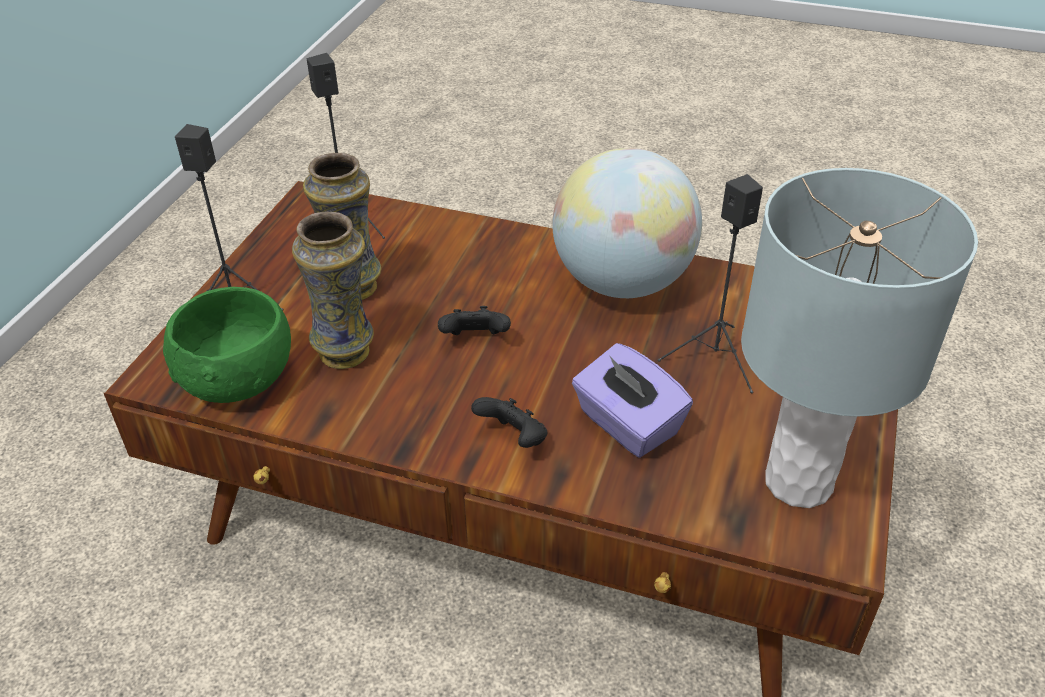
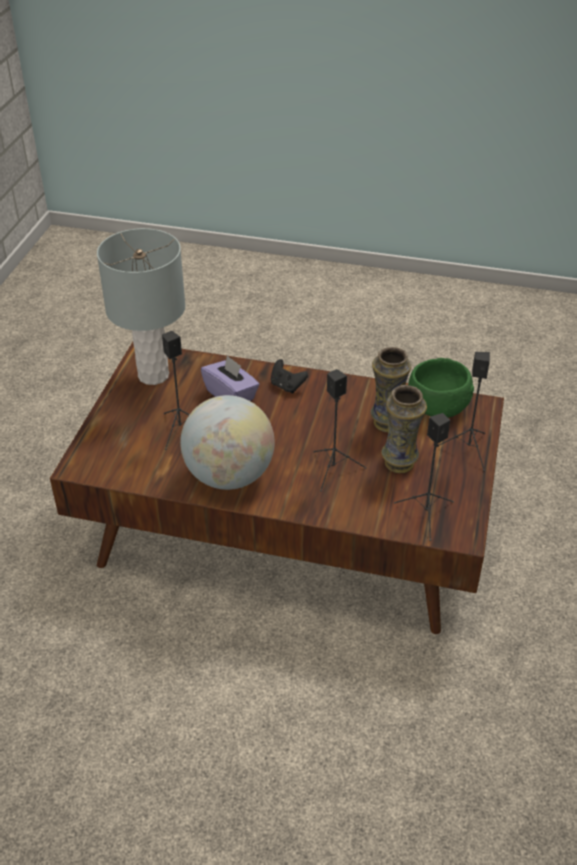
camera: 175 degrees right, 0 degrees up
(458, 283) = (334, 469): none -> black speaker
(475, 340) = (315, 434): black game controller -> none

